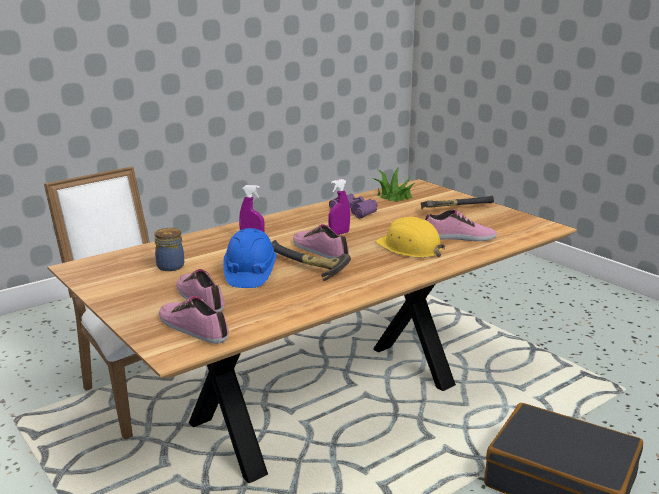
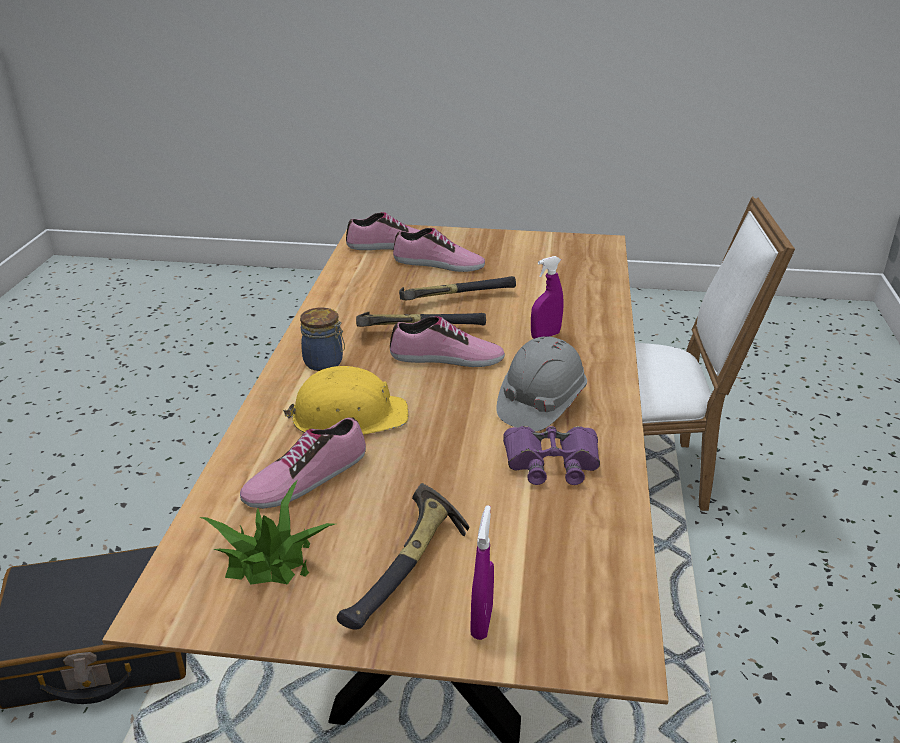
camera: 135 degrees right, 10 degrees up
(170, 266) = (537, 275): jar -> jar (325, 363)
(250, 274) = (451, 299): blue hard hat -> hammer
(319, 223) = (540, 404): none -> grey hard hat
(339, 233) = (478, 397): purple spray bottle -> purple spray bottle (481, 622)
(394, 196) = (577, 557): potted plant -> potted plant (270, 560)

